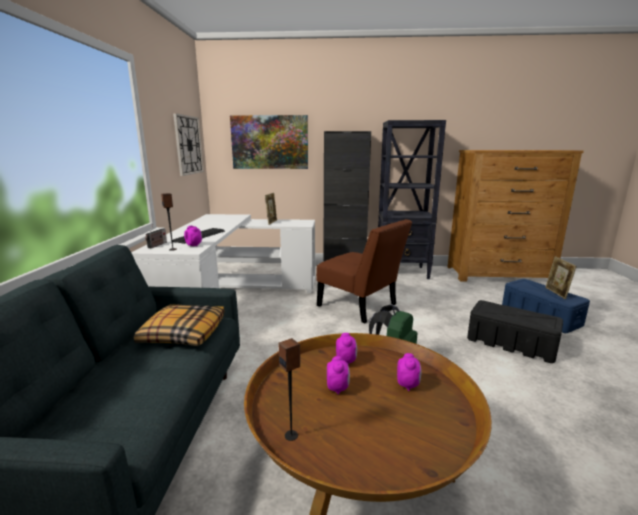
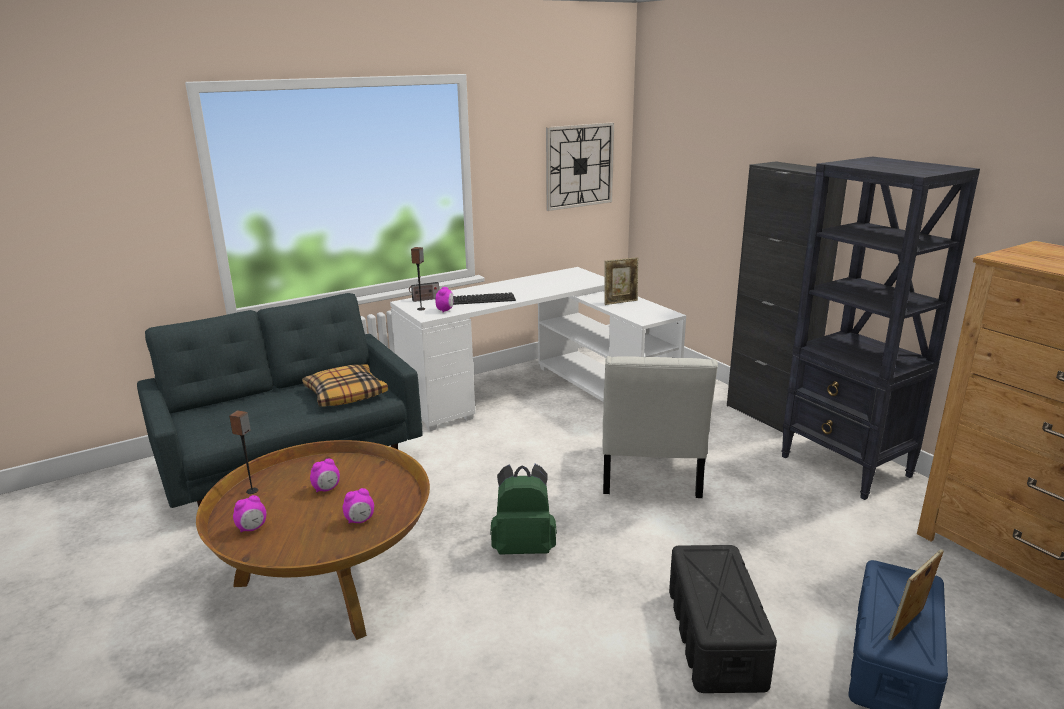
camera: 55 degrees right, 5 degrees up
(269, 142) = (703, 168): picture -> none
(346, 361) = (375, 479): alarm clock -> alarm clock (252, 528)
(360, 306) = (649, 475): brown chair -> white chair

